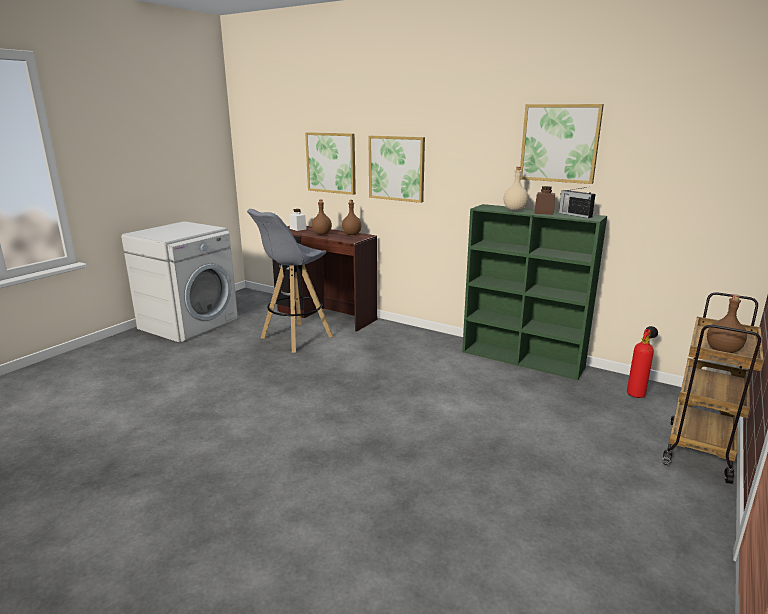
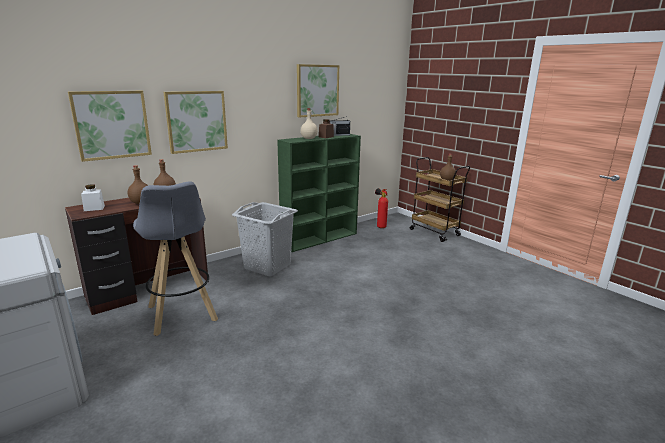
camera: 70 degrees left, 0 degrees up
(413, 348) = (267, 266): none -> grey laundry basket

